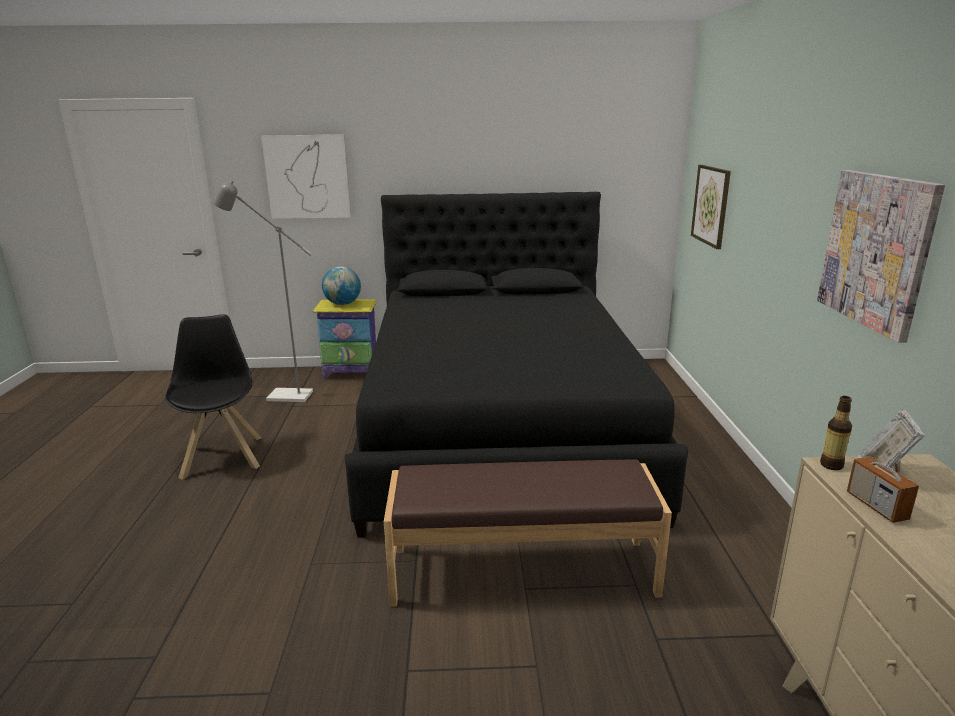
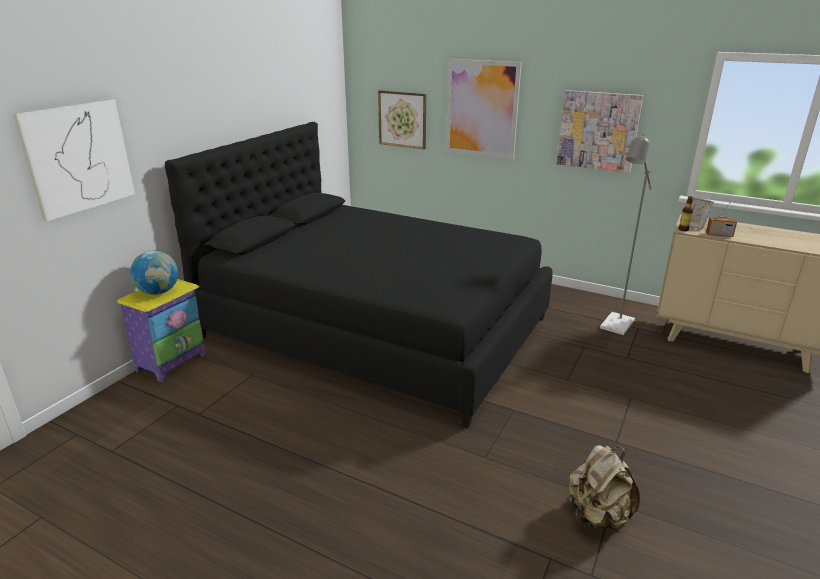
camera: 60 degrees left, 5 degrees up
(223, 456) = (255, 478): black chair -> none
(239, 682) = (597, 515): none -> beige backpack
(282, 396) = (163, 416): grey floor lamp -> grey floor lamp (615, 327)
(522, 570) = (549, 375): brown bench -> none
(768, 196) = (482, 109): none -> picture

